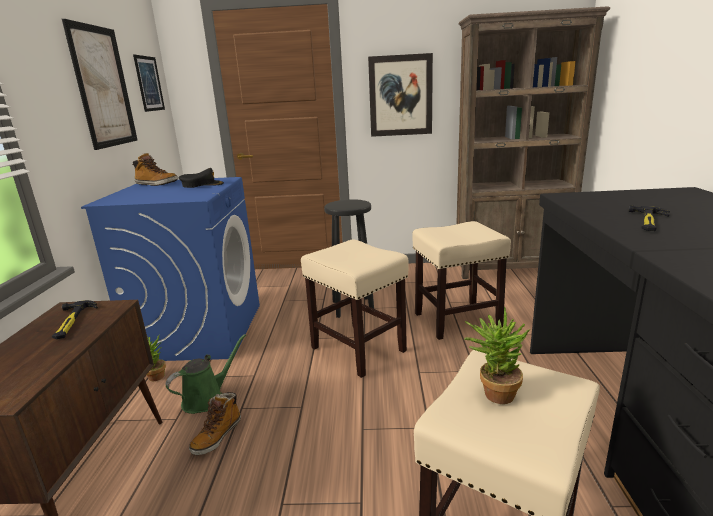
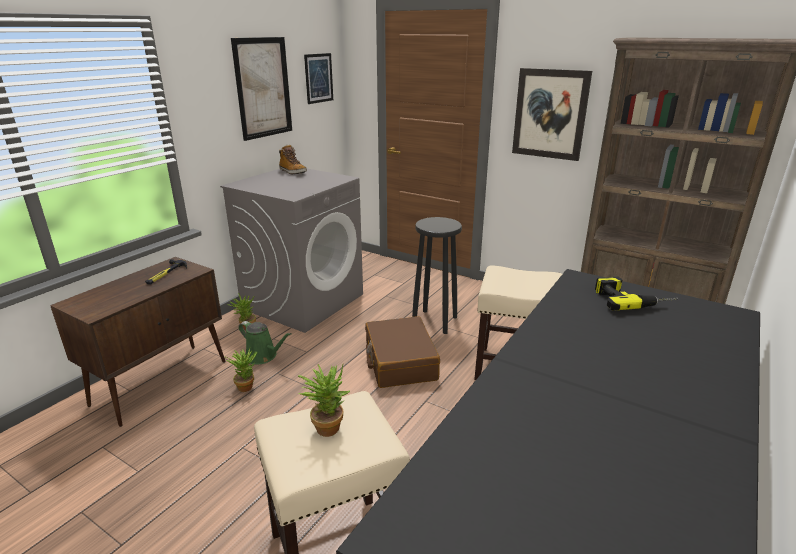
camera: 30 degrees right, 5 degrees up
(199, 330) = (303, 301): blue washing machine -> grey washing machine
(202, 185) = (318, 181): black cap -> none
(207, 398) = (263, 356): green watering can -> green watering can turned 45 degrees clockwise
(217, 436) = (246, 385): boot -> potted plant
(359, 349) = (400, 362): beige stool -> brown suitcase
(620, 197) = (632, 298): none -> power drill
(648, 221) = (583, 335): hammer -> none

